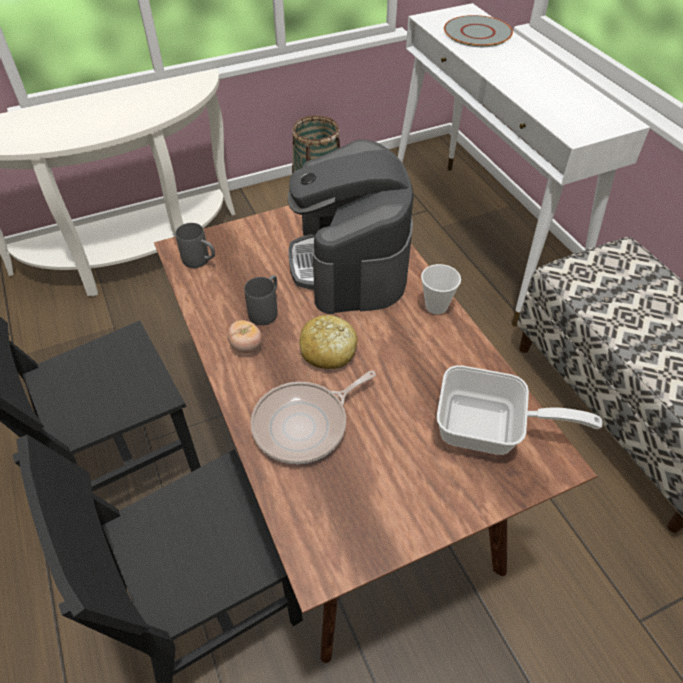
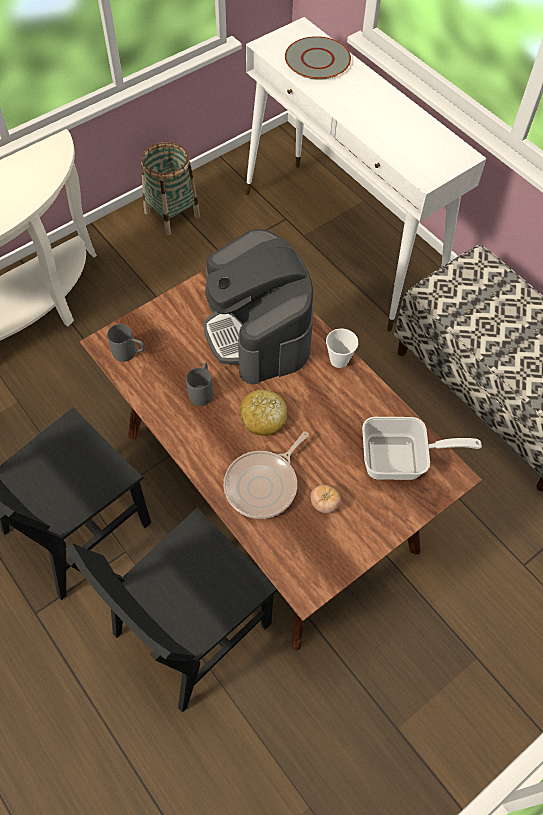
camera: 15 degrees left, 10 degrees up
(246, 346) = (196, 427): tomato -> tomato (324, 504)

